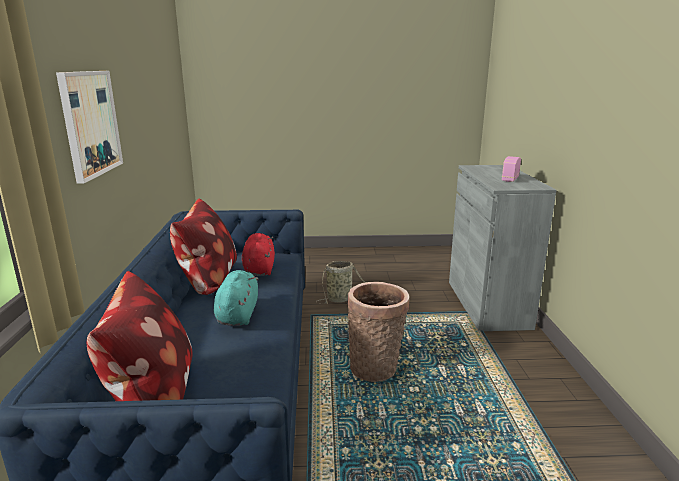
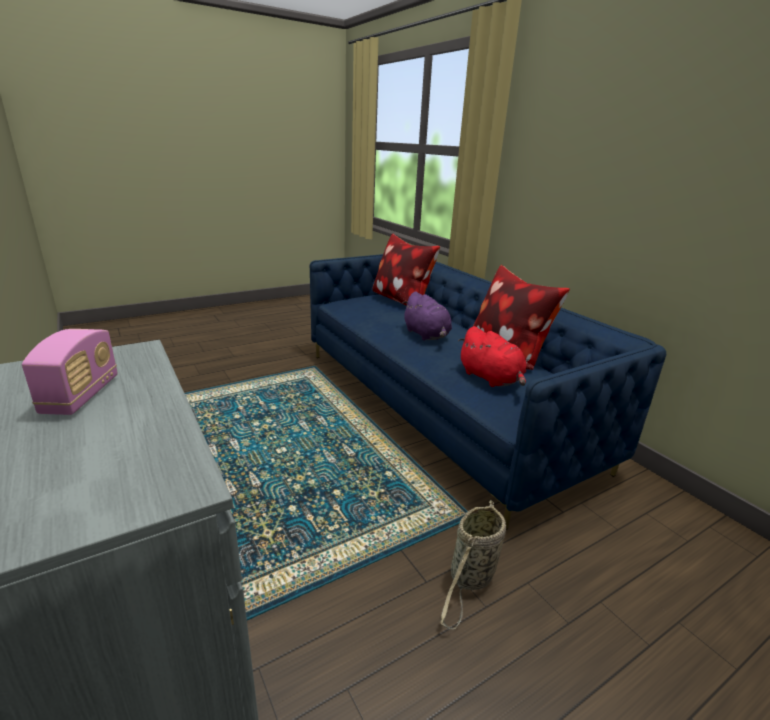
camera: 150 degrees right, 5 degrees up
(90, 123) = (588, 174): picture -> none
(238, 314) = (427, 335): turquoise plush toy -> purple plush toy
(376, 367) = (330, 463): basket -> none

